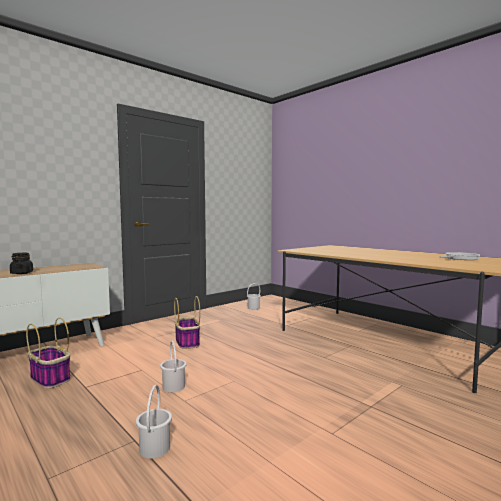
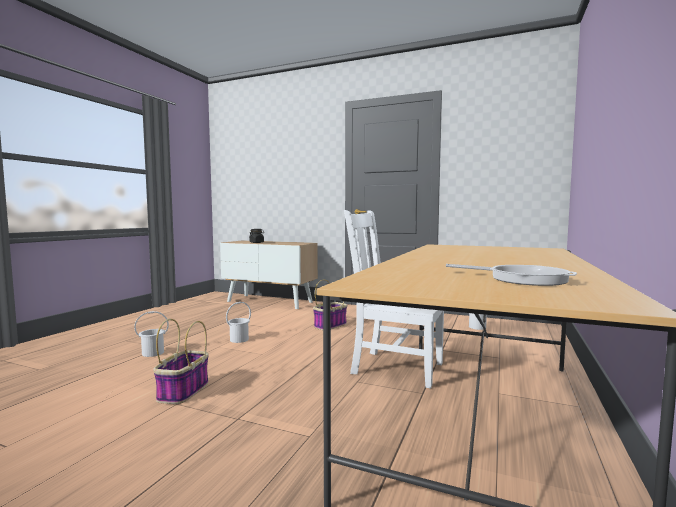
camera: 65 degrees right, 0 degrees up
(51, 379) = (234, 313): basket -> basket (183, 392)
(307, 343) = (394, 367): none -> white chair

